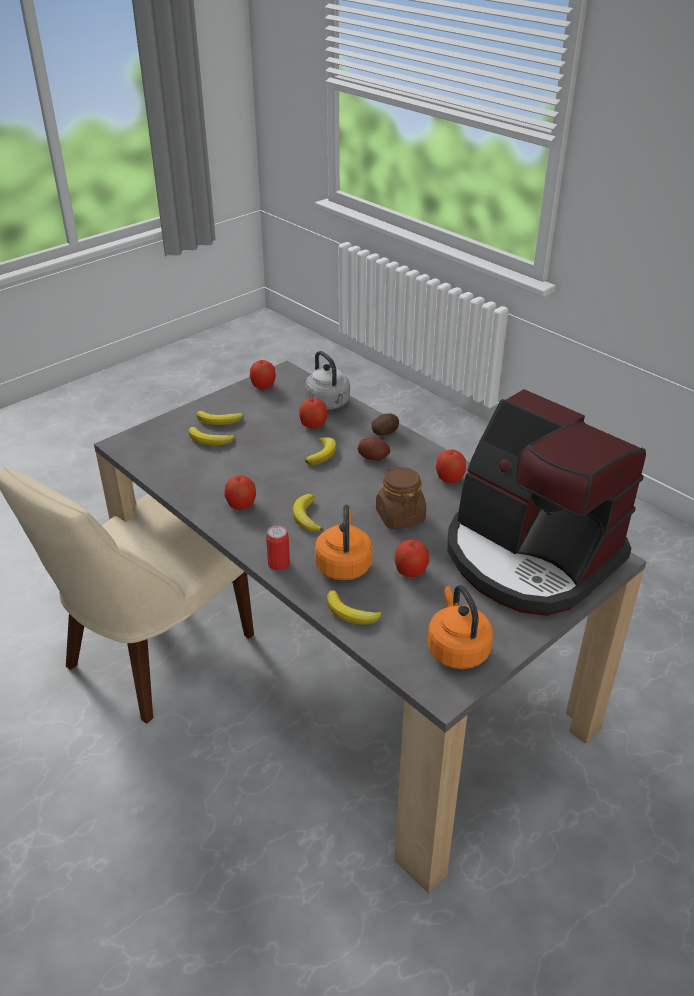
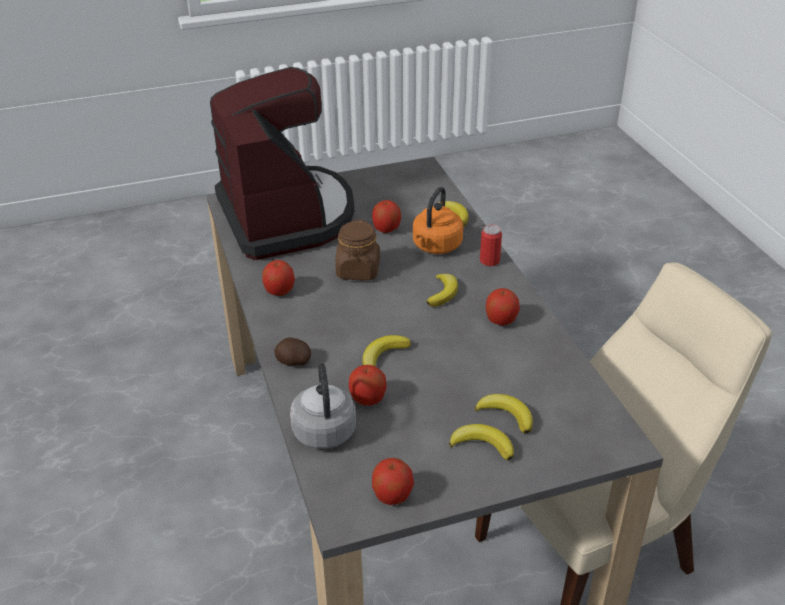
camera: 155 degrees left, 0 degrees up
(373, 457) = (332, 335): potato -> none
(457, 648) = (395, 182): orange kettle -> none

